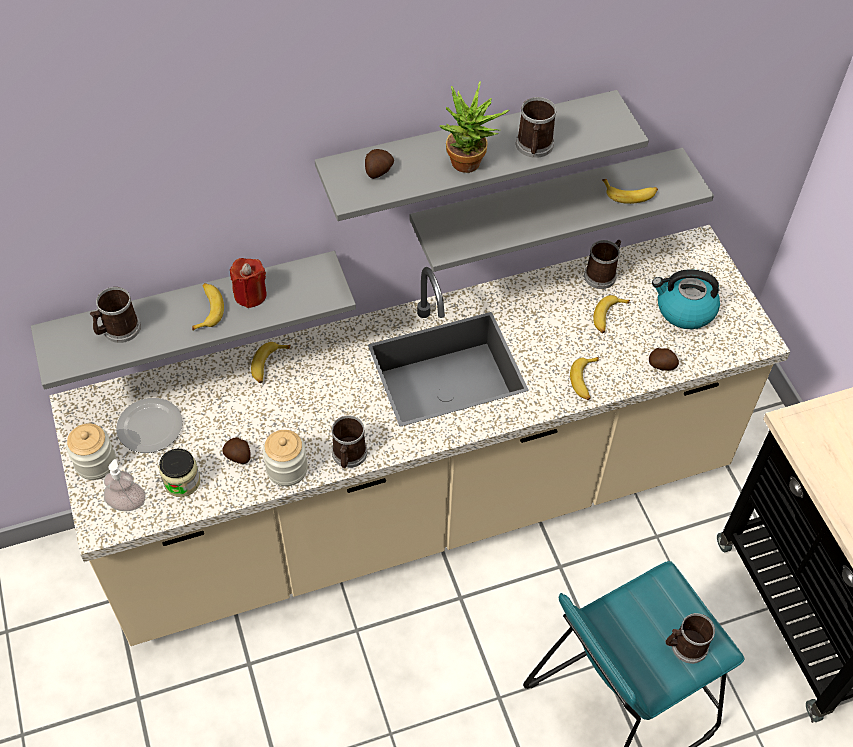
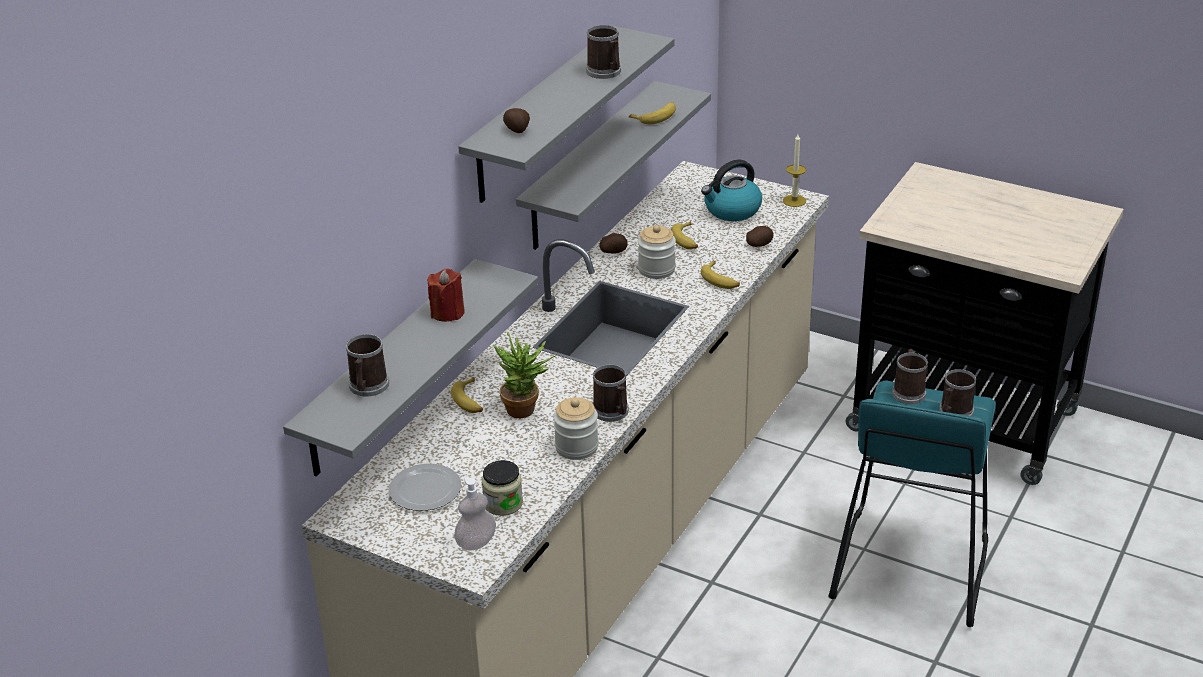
camera: 40 degrees left, 20 degrees down
(96, 463) = (411, 537): jar -> jar (656, 269)
(207, 309) = (425, 337): banana -> none
(239, 457) = (527, 463): potato -> potato (613, 252)
(470, 166) = (578, 99): potted plant -> potted plant (526, 410)
(602, 274) = (649, 221): mug -> mug (908, 391)
(751, 336) = (794, 201): none -> candle

